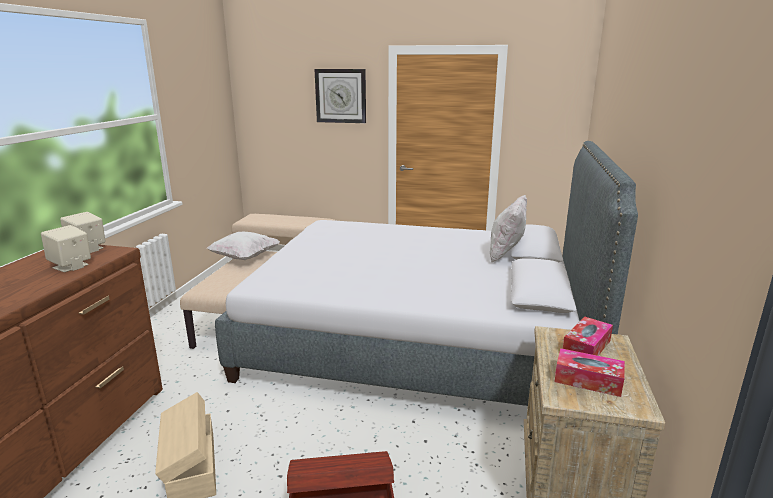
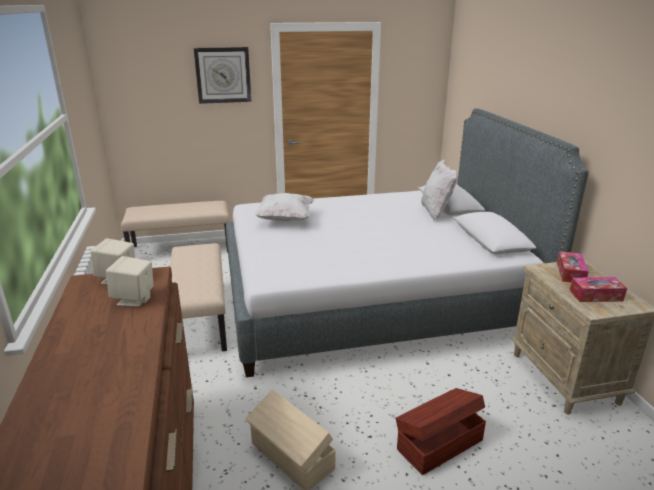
camera: 25 degrees left, 5 degrees up
(245, 257) = (186, 255): white pillow -> white pillow (285, 219)

